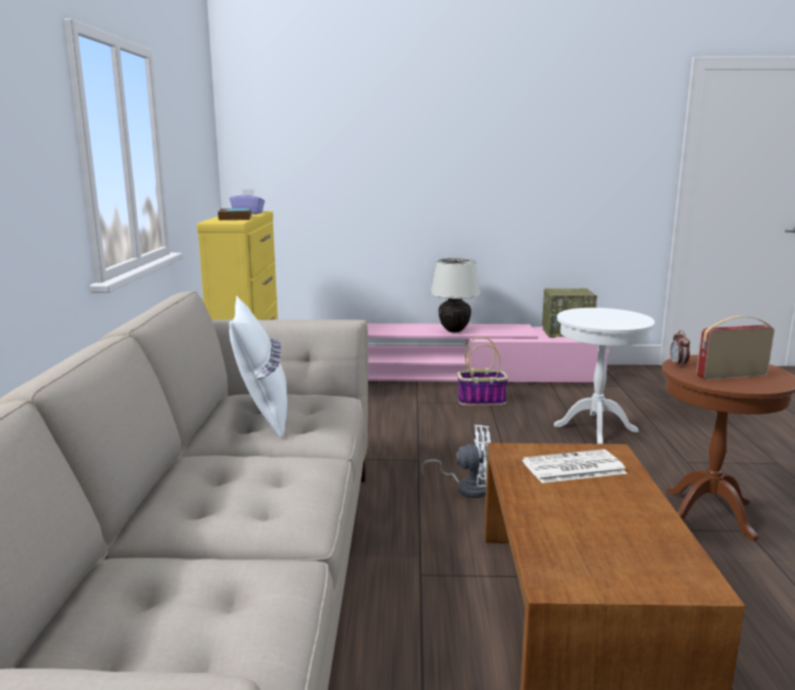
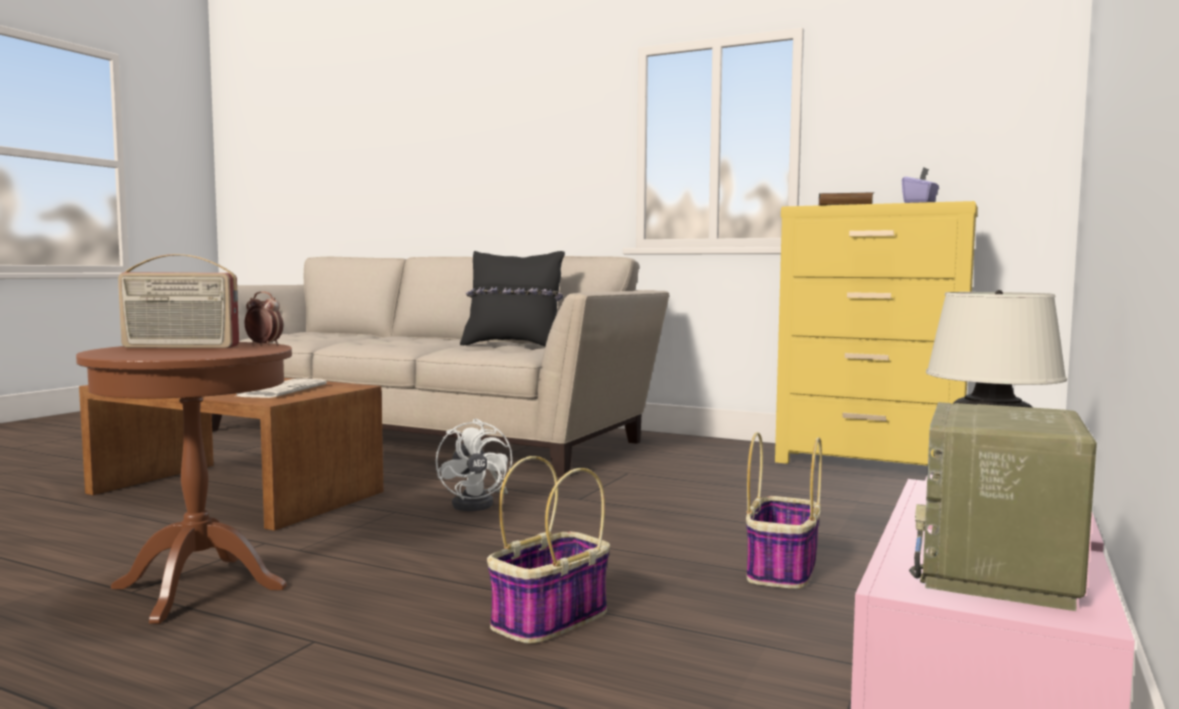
camera: 115 degrees right, 10 degrees down
(262, 416) = (513, 345): white pillow -> black pillow
(468, 488) = (479, 503): white fan -> white fan turned 45 degrees counterclockwise
(595, 428) = (549, 620): white side table -> basket
(730, 375) = (180, 347): radio -> radio turned 75 degrees clockwise

